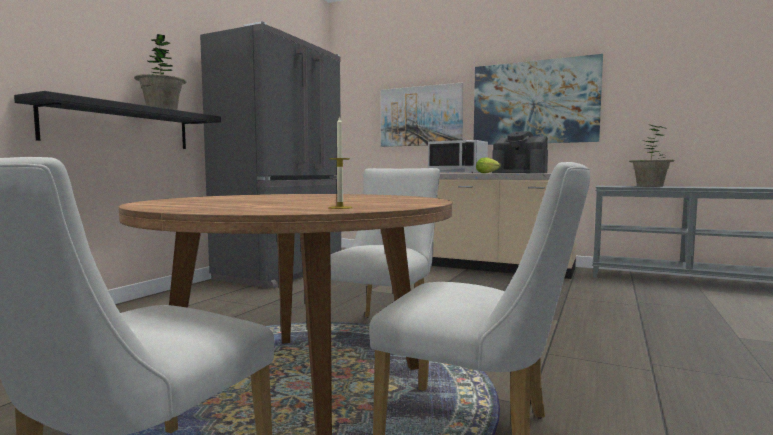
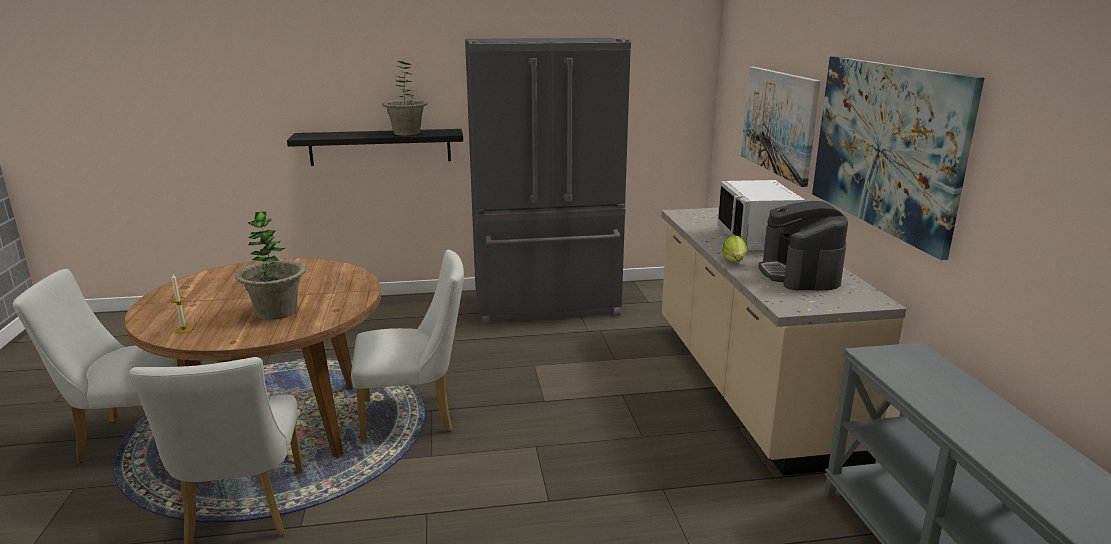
camera: 55 degrees right, 15 degrees up
(649, 186) = (936, 389): potted plant -> potted plant (276, 312)

